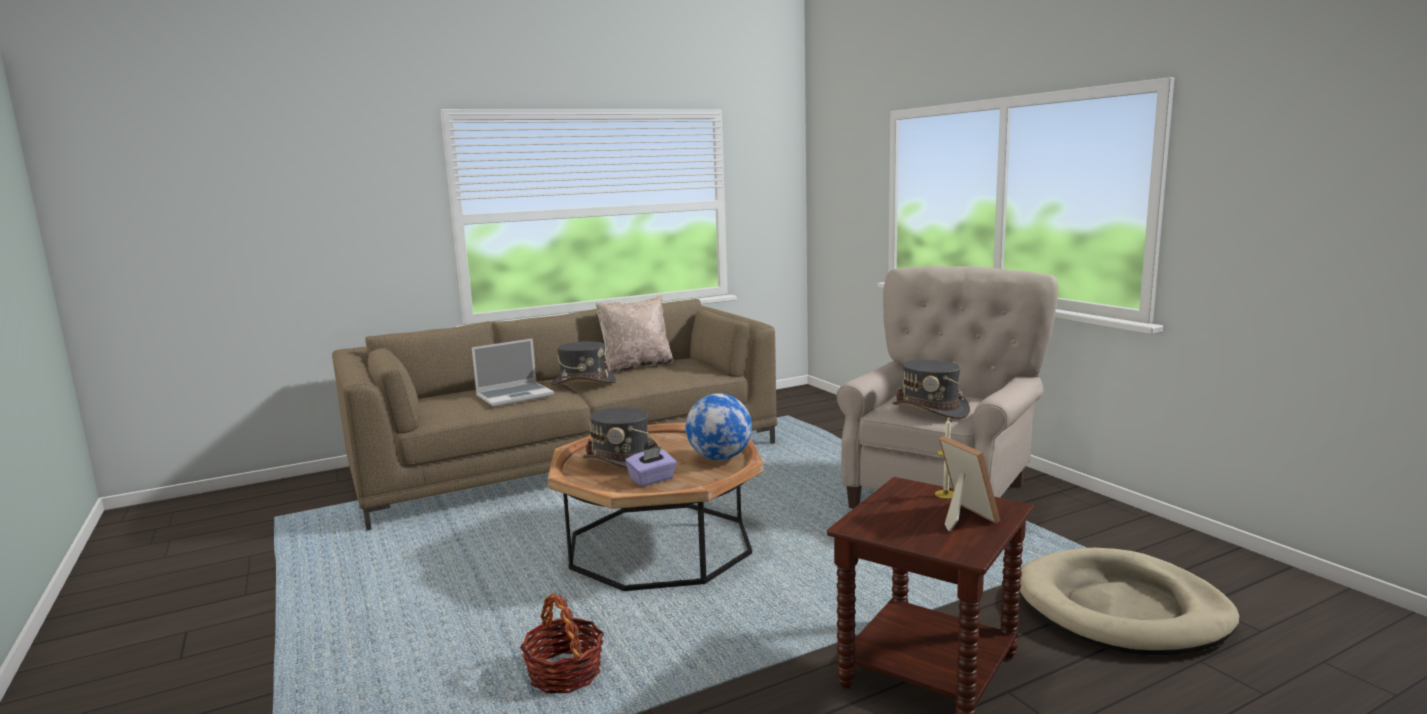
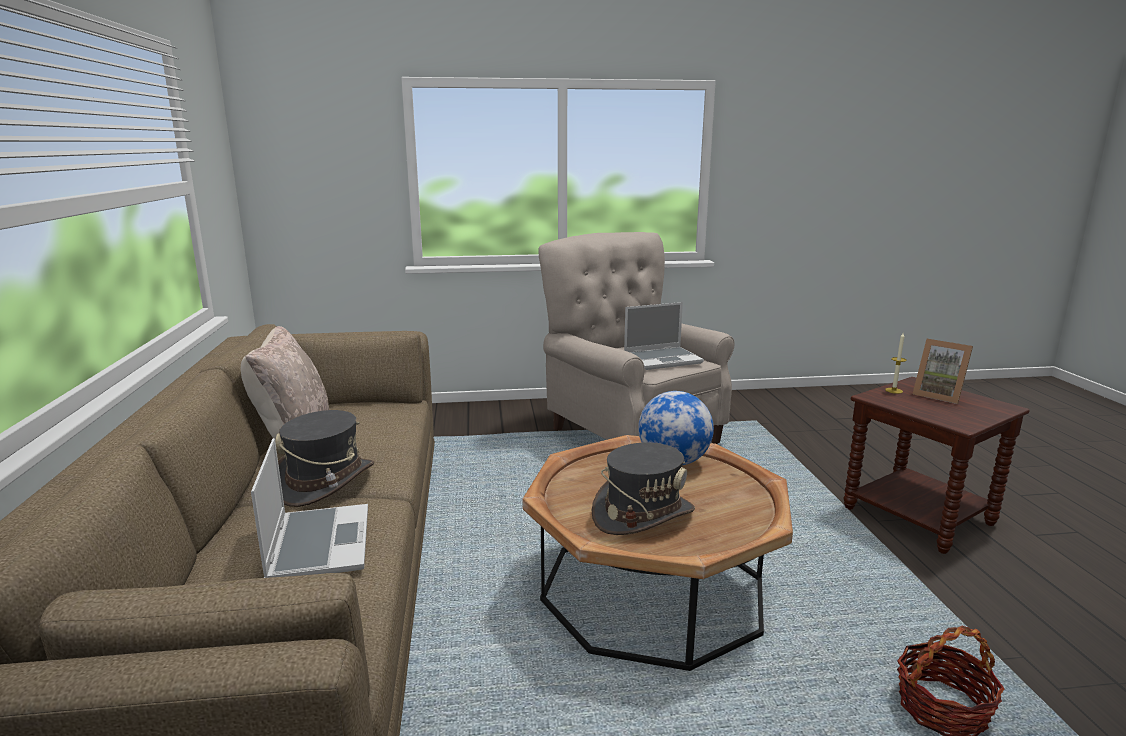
camera: 70 degrees left, 5 degrees up
(652, 480) = (720, 506): purple tissue box -> none
(930, 410) = (663, 359): grey hat -> laptop
(961, 516) = (938, 395): picture frame -> picture frame turned 135 degrees counterclockwise
(1122, 609) = (837, 438): beige dog bed -> none

